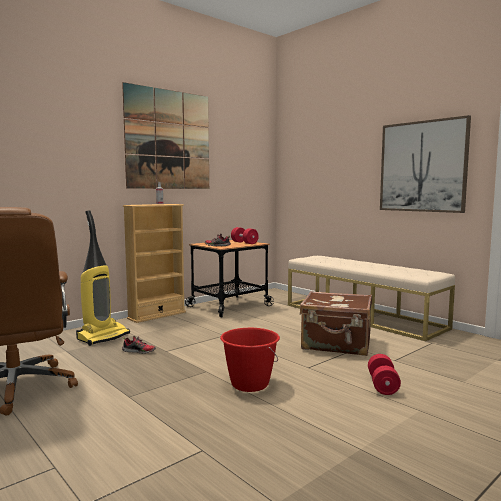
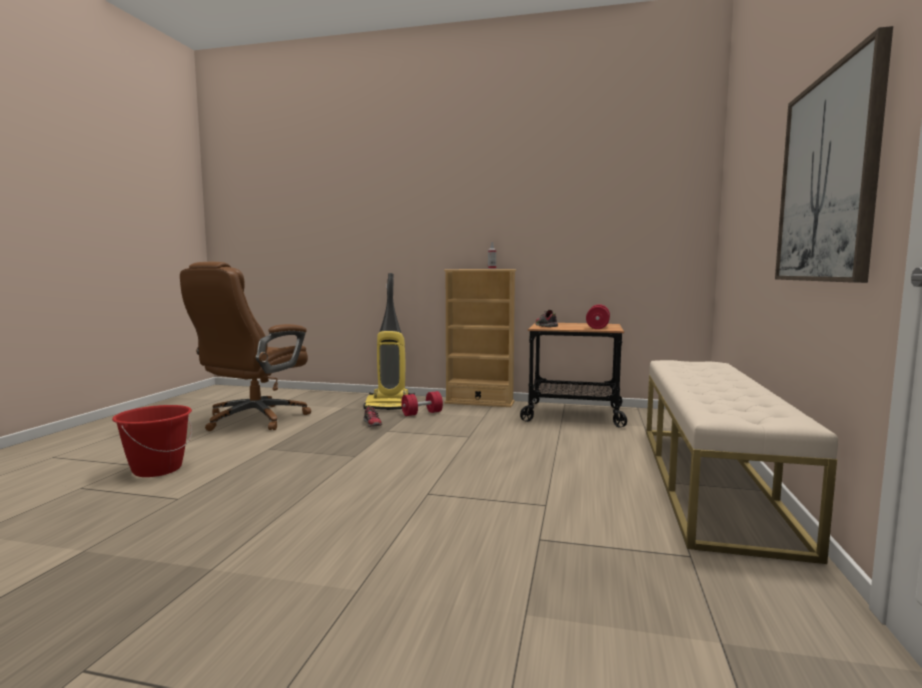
camera: 55 degrees right, 0 degrees up
(168, 140) = (516, 189): picture -> none
(249, 384) = (341, 479): red bucket -> red bucket (157, 469)
(337, 344) = (539, 491): brown suitcase -> none
(382, 385) = (423, 548): red dumbbell -> red dumbbell (422, 413)

